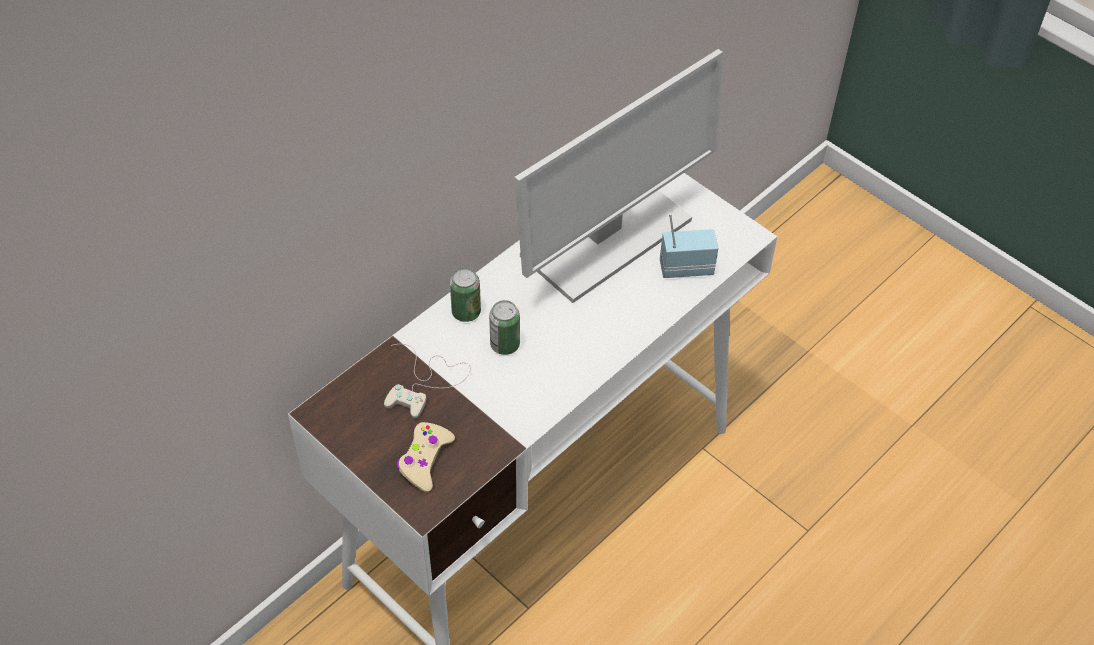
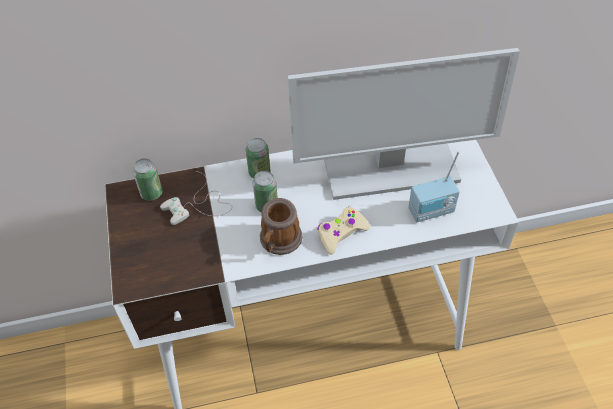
camera: 35 degrees right, 0 degrees up
(357, 396) = (151, 193): none -> can
(425, 460) = (156, 255): beige game controller -> beige game controller (341, 233)
(550, 377) = (279, 242): none -> mug
(685, 267) = (432, 212): radio -> radio turned 135 degrees clockwise

